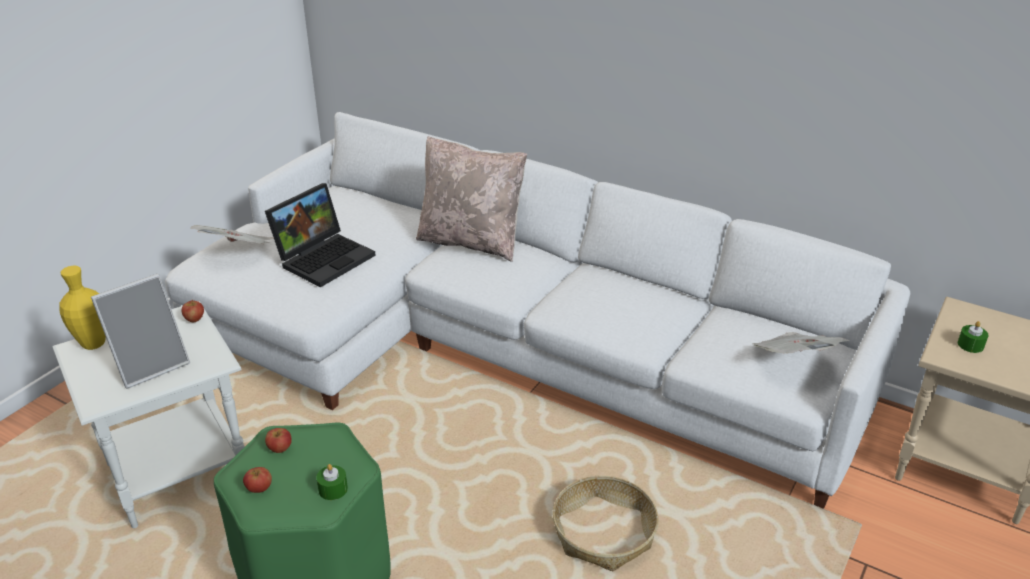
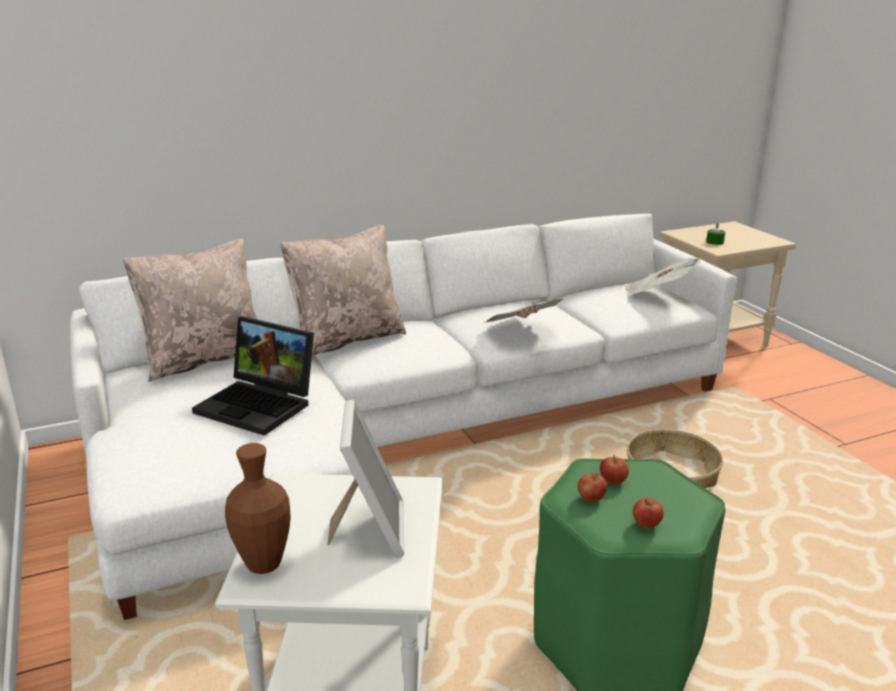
camera: 55 degrees left, 10 degrees down
(93, 344) = (264, 564): yellow vase -> brown vase
(194, 319) = (311, 482): apple -> apple (613, 481)
(238, 252) = (161, 448): newspaper -> newspaper (521, 330)
(325, 257) = (260, 405): laptop -> laptop turned 135 degrees clockwise
(333, 489) = (678, 486): green candle -> none
(374, 205) = (204, 359): none -> beige pillow

